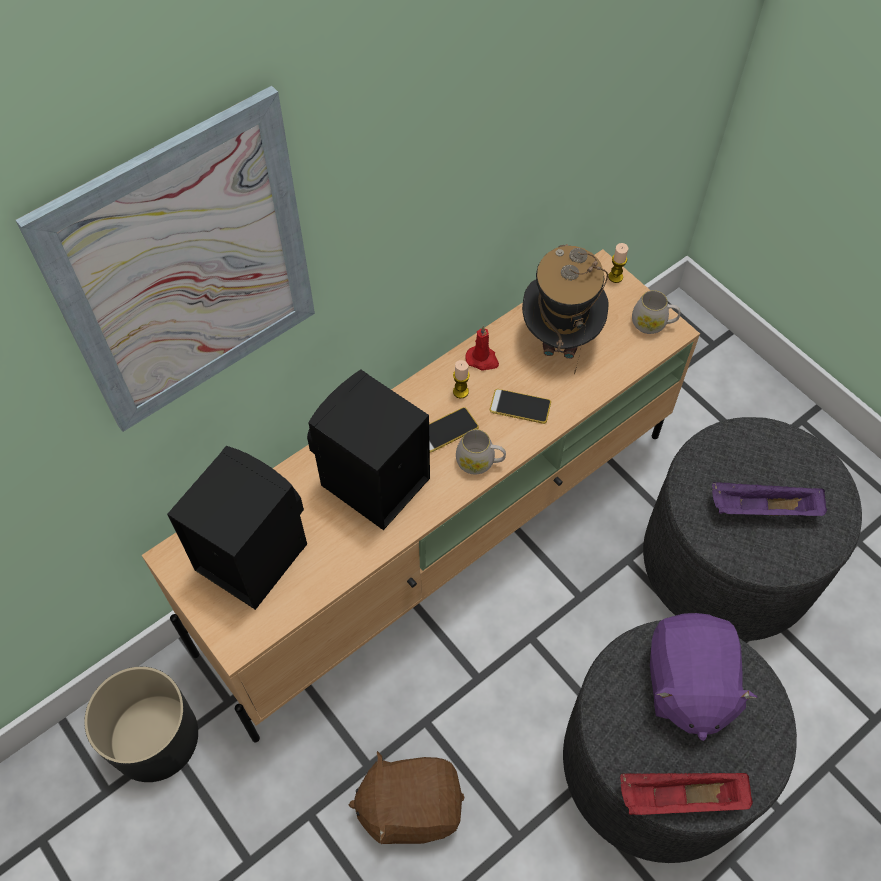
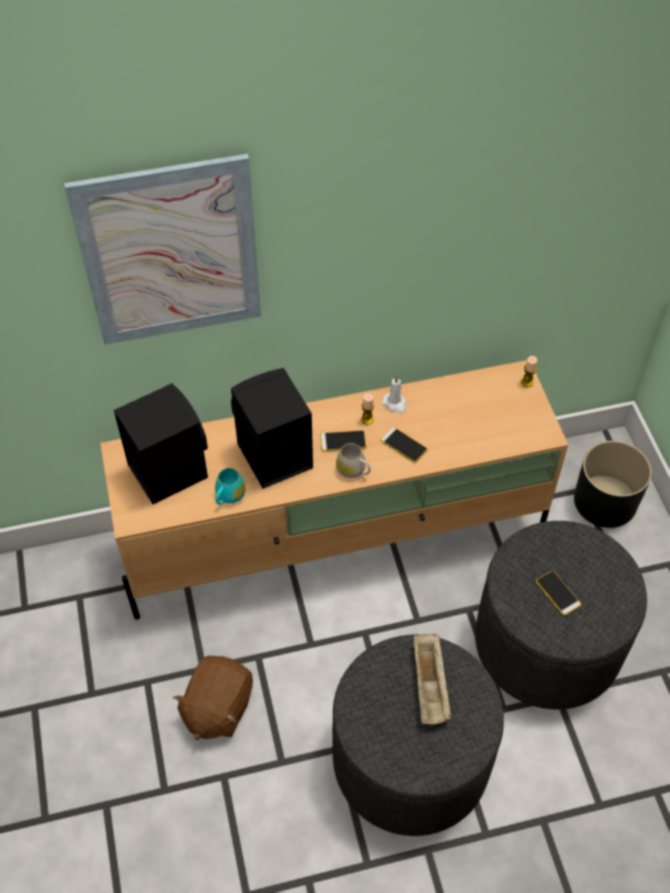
camera: 25 degrees right, 5 degrees down
(155, 737) = (72, 587): black planter -> black planter (605, 501)
(346, 558) = (228, 496): none -> turquoise mug
(410, 806) = (217, 708): brown plush toy -> brown plush toy turned 90 degrees counterclockwise
(482, 359) = (395, 404): red candle -> white candle
(560, 338) = (460, 409): hat -> none
(653, 324) = (535, 425): white mug -> none
(679, 798) = (380, 756): red tray -> none
(687, 684) = (430, 686): purple plush toy -> beige tray
(762, 509) = (558, 593): purple tray -> phone

